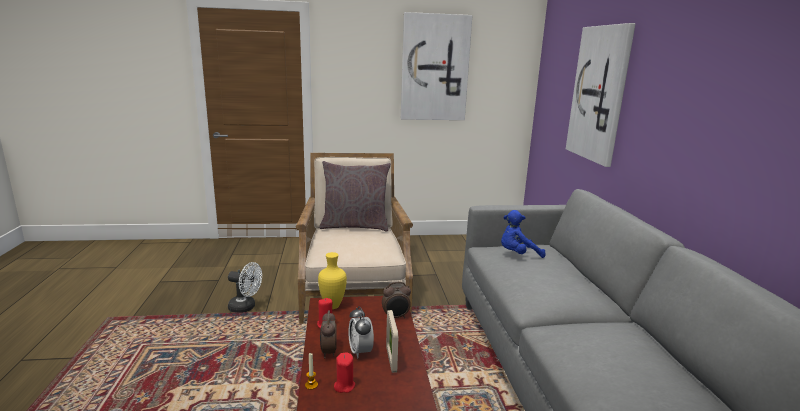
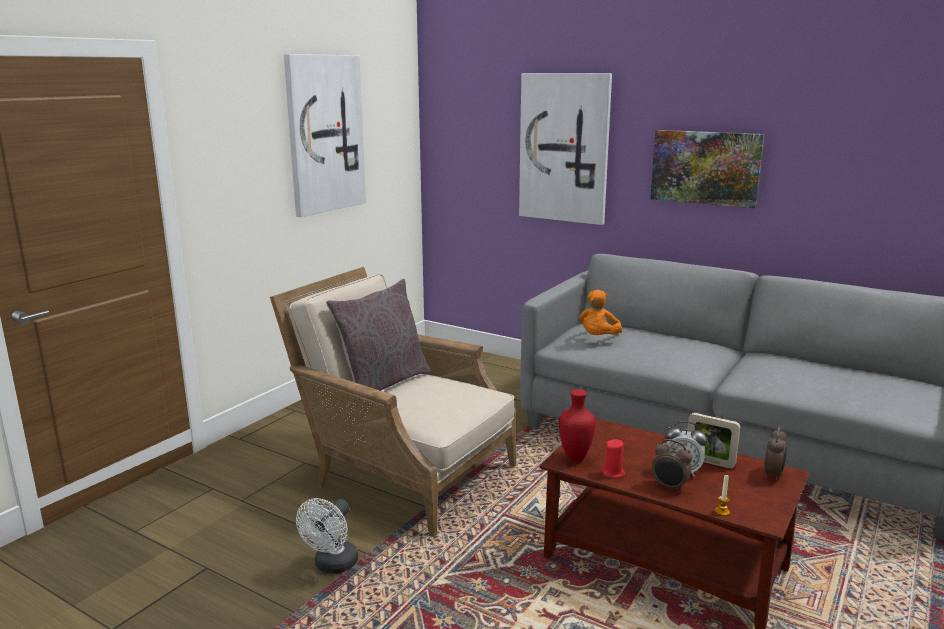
camera: 50 degrees left, 0 degrees up
(246, 307) = (332, 566): white fan -> white fan turned 150 degrees clockwise
(333, 306) = (576, 458): yellow vase -> red vase
(344, 386) = (735, 496): red candle -> none
(396, 317) = (634, 435): alarm clock -> alarm clock (773, 474)
(517, 254) = (599, 338): blue plush toy -> orange plush toy
(685, 121) = (705, 167): none -> picture

